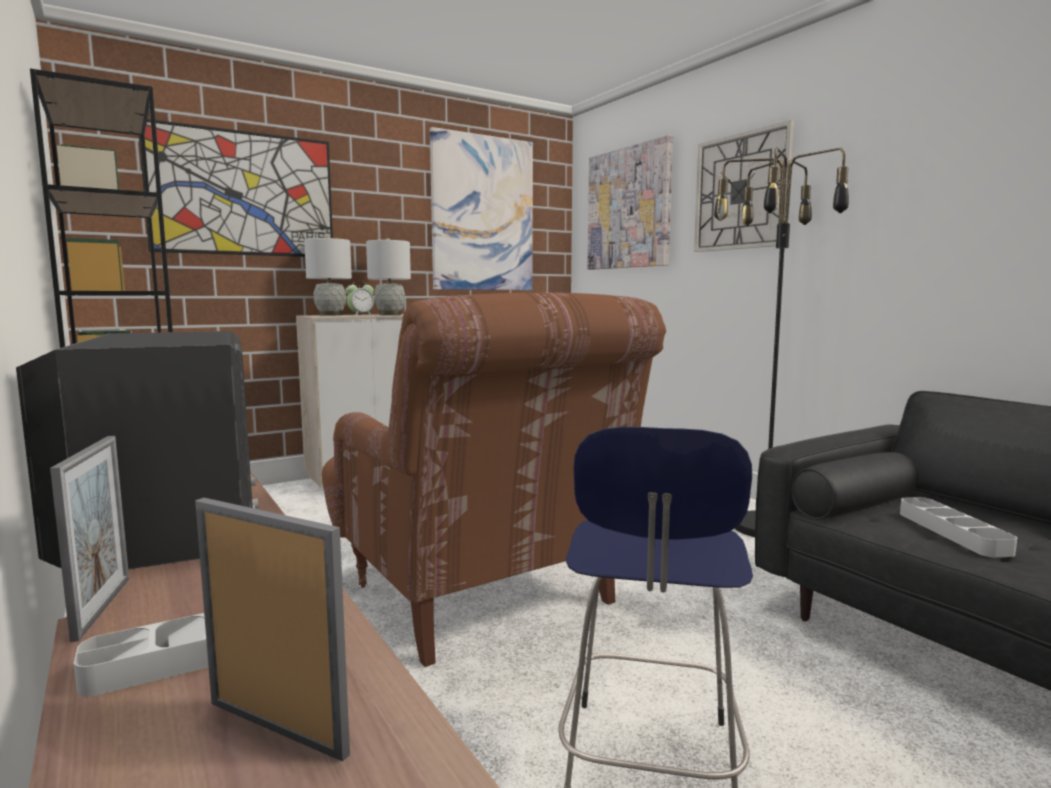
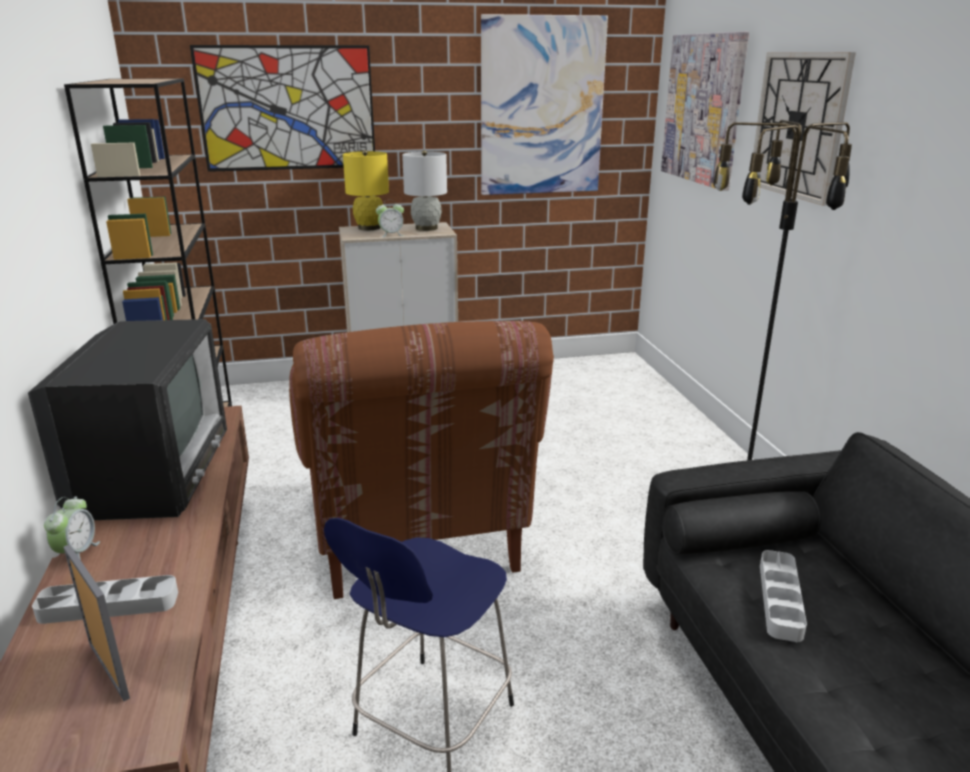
camera: 20 degrees right, 15 degrees up
(102, 607) = (77, 553): picture frame -> alarm clock
(330, 315) = (369, 228): white table lamp -> yellow table lamp

